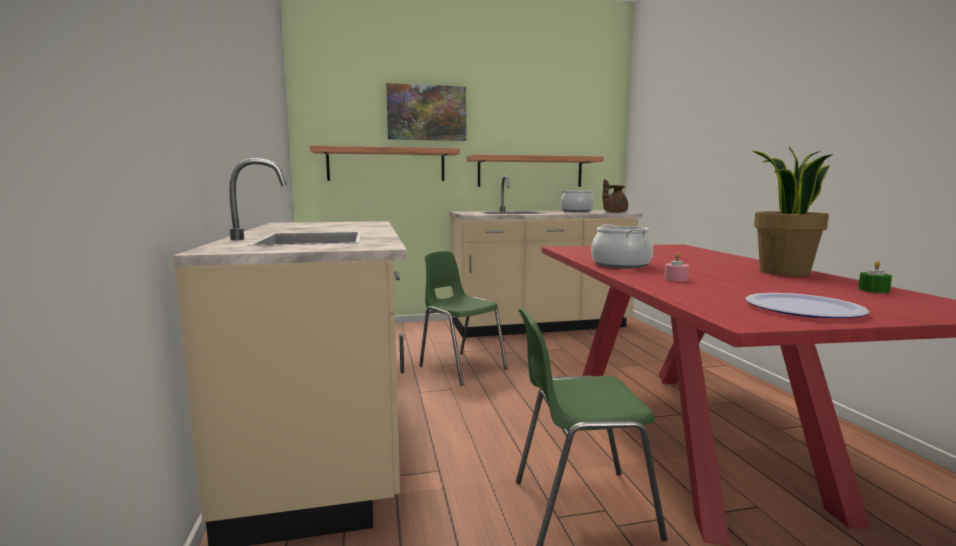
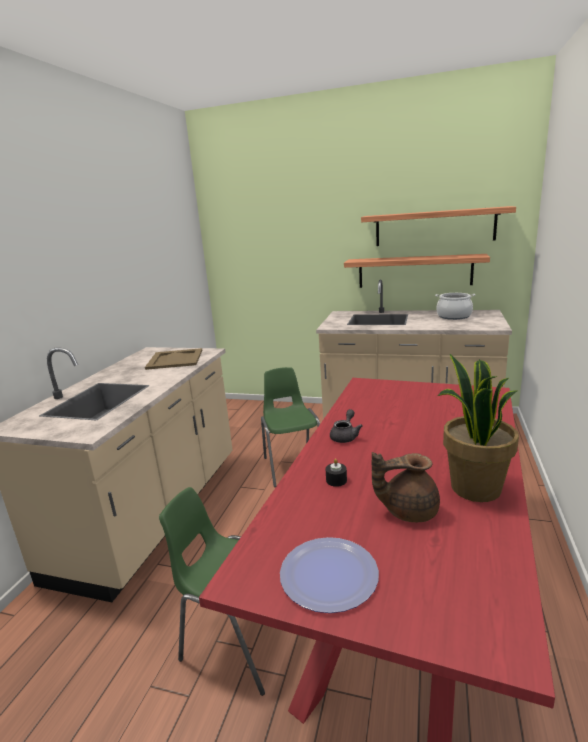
camera: 30 degrees right, 10 degrees up
(342, 224) = (174, 359): none -> beige tray
(386, 165) = (277, 270): shelf -> shelf (434, 227)
(426, 113) = (310, 221): picture -> none
(614, 212) = (486, 324): brown teapot -> brown teapot (408, 510)
(620, 265) = (345, 436): cooking pot -> grey teapot
(676, 279) = (336, 480): pink candle -> black candle
(873, 290) = (487, 557): green candle -> none

